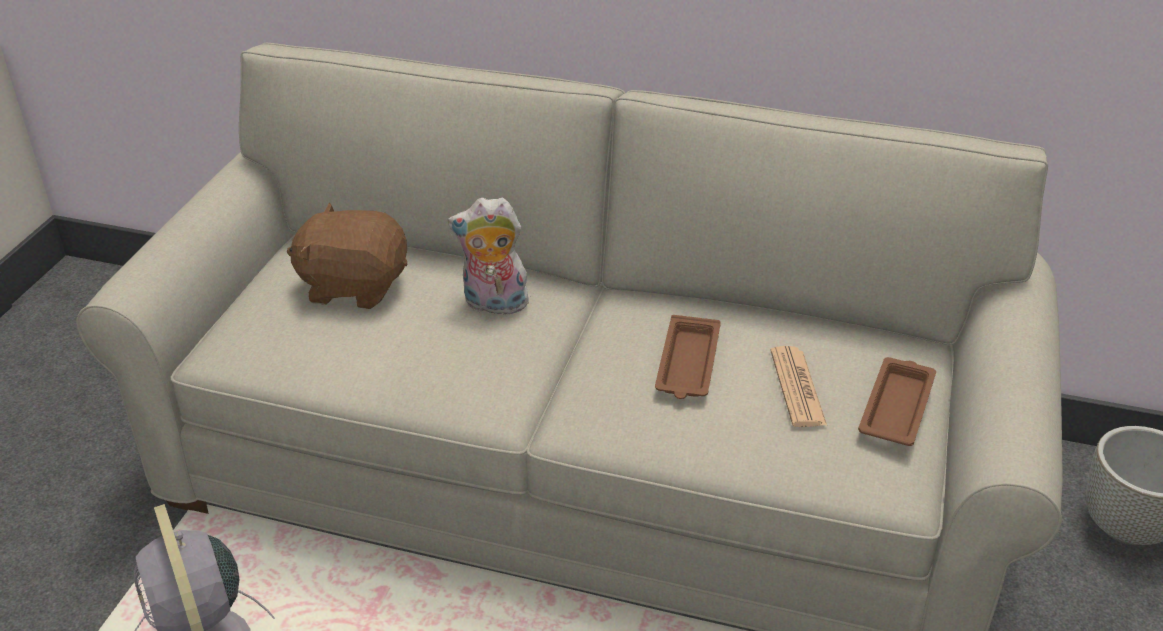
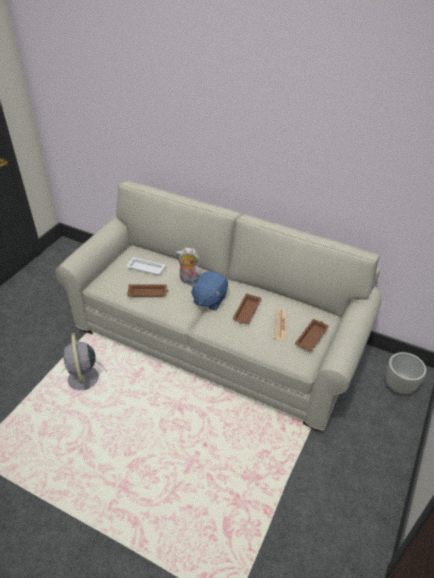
camera: 10 degrees right, 5 degrees up
(354, 286) = (145, 268): brown plush toy -> white tray
(380, 351) = (148, 292): none -> brown tray
(567, 348) = (209, 299): none -> blue plush toy

